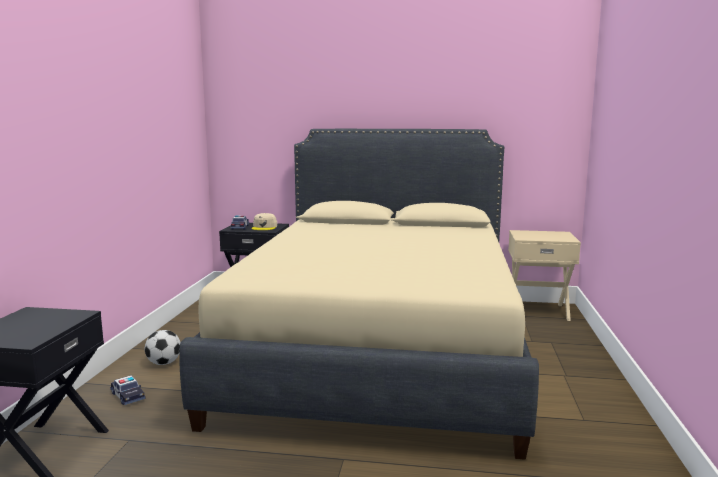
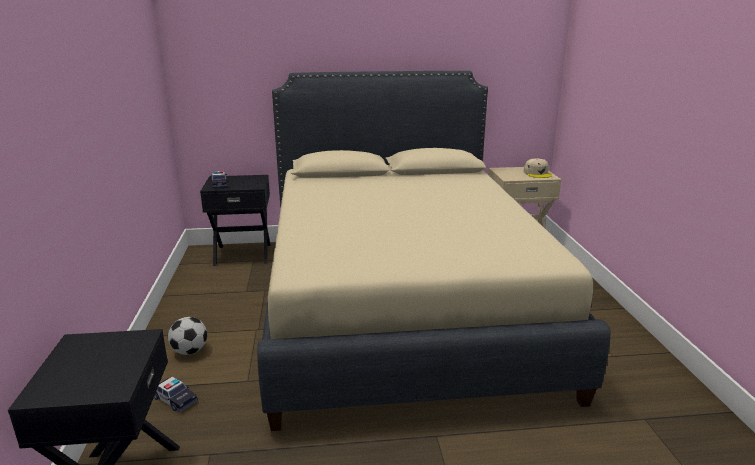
camera: 15 degrees left, 10 degrees up
(264, 227) = (246, 182): beige cap -> beige cap (537, 173)

